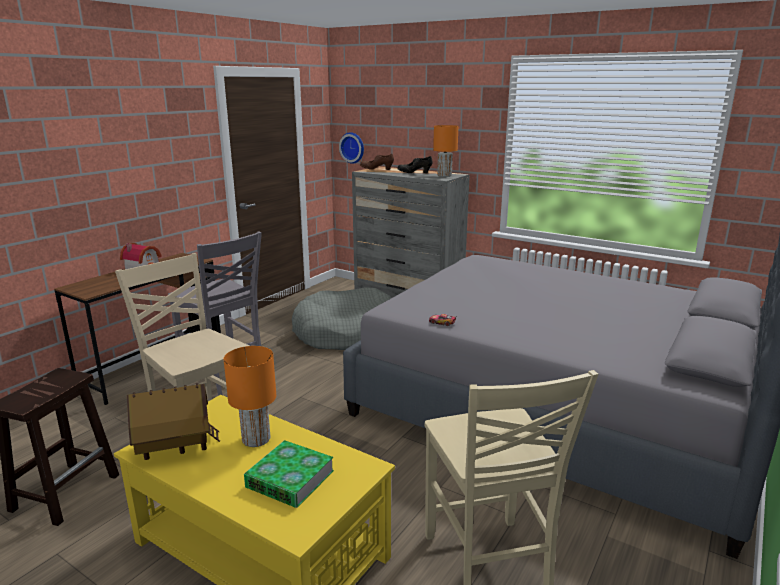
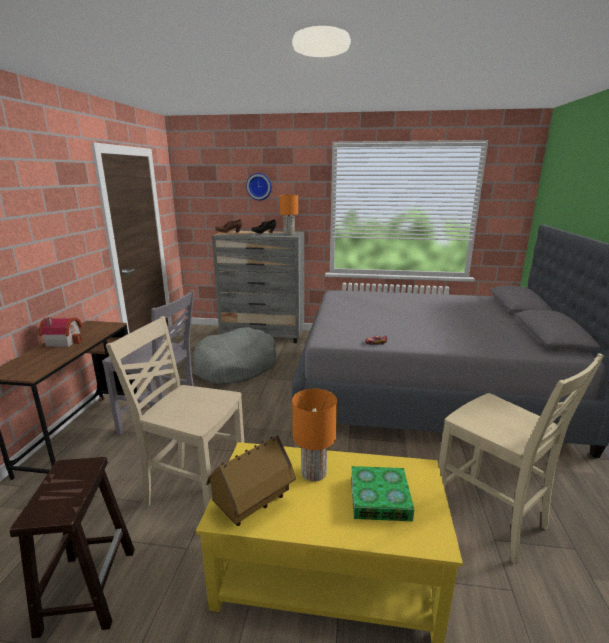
camera: 25 degrees left, 0 degrees up
(353, 147) = (198, 216): wall clock -> wall clock (259, 186)

